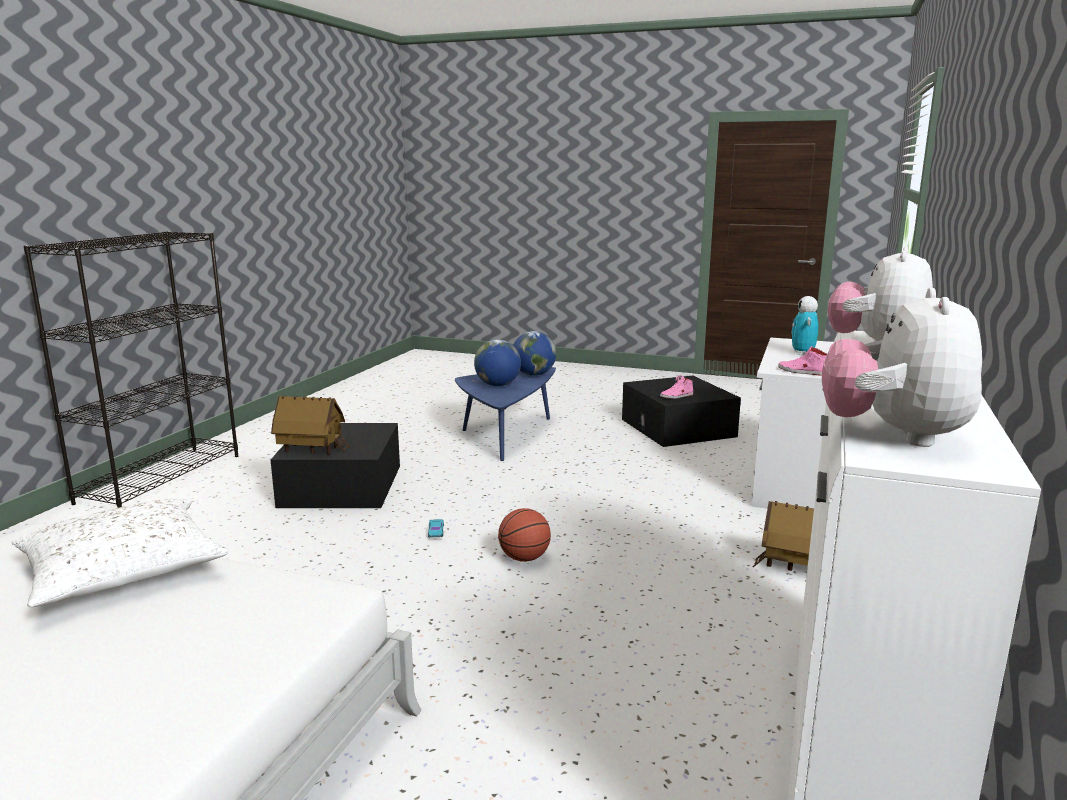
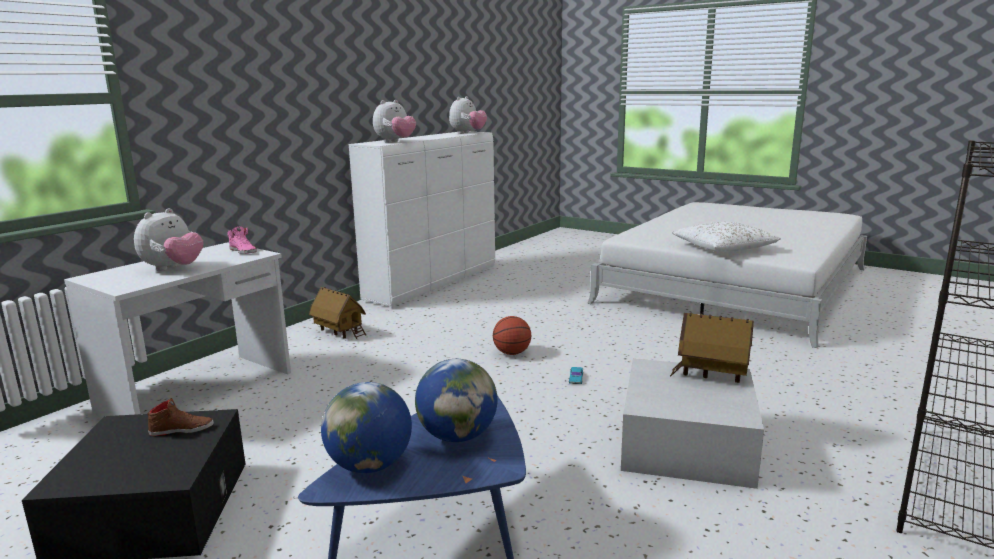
camera: 165 degrees left, 0 degrees up
(341, 485) = (686, 443): black storage box -> white storage box
(677, 396) = (182, 429): pink shoe -> brown shoe
(802, 353) = (173, 269): toy robot -> plush toy

